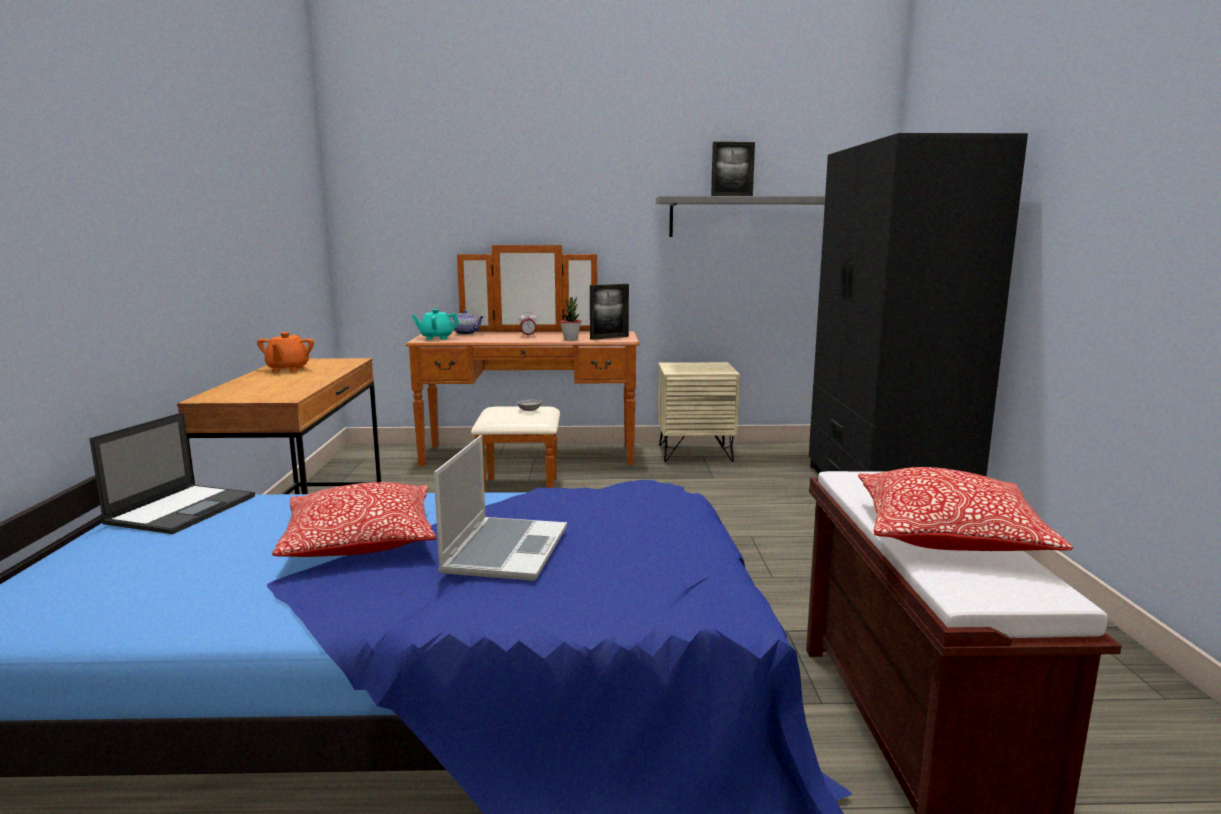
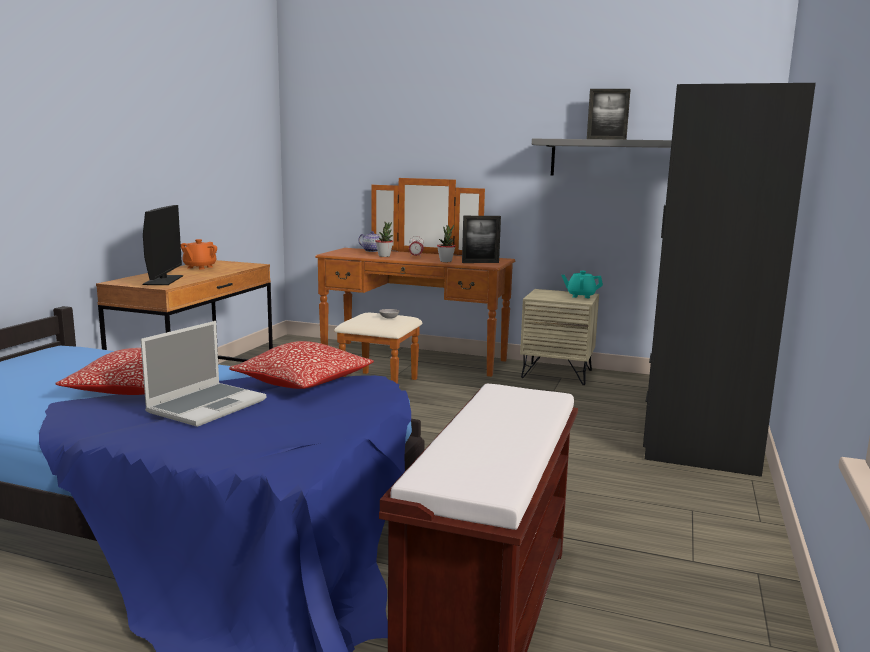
camera: 20 degrees right, 0 degrees up
(183, 509) = (65, 354): laptop -> none
(270, 390) = (163, 280): none -> monitor
(436, 338) = (343, 253): turquoise teapot -> turquoise teapot (580, 296)
(491, 338) = (384, 256): none -> potted plant
(948, 536) = (494, 441): pillow -> pillow (303, 383)

